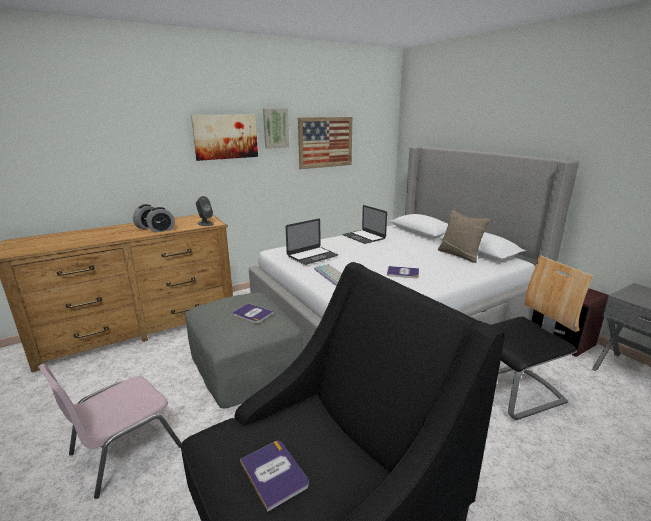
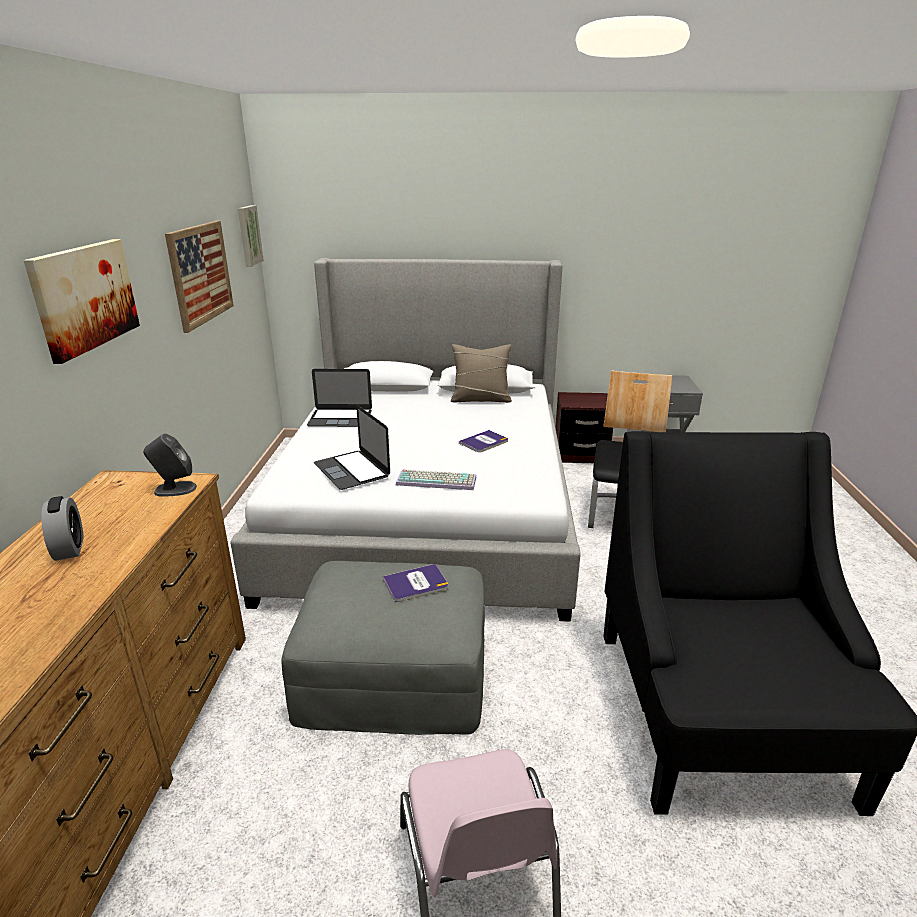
camera: 55 degrees left, 5 degrees up
(162, 230) = (130, 537): alarm clock -> none
(274, 473) = (776, 658): book -> none
(275, 128) = (144, 261): picture -> picture (248, 235)
(312, 256) = (352, 470): laptop -> laptop turned 150 degrees clockwise

